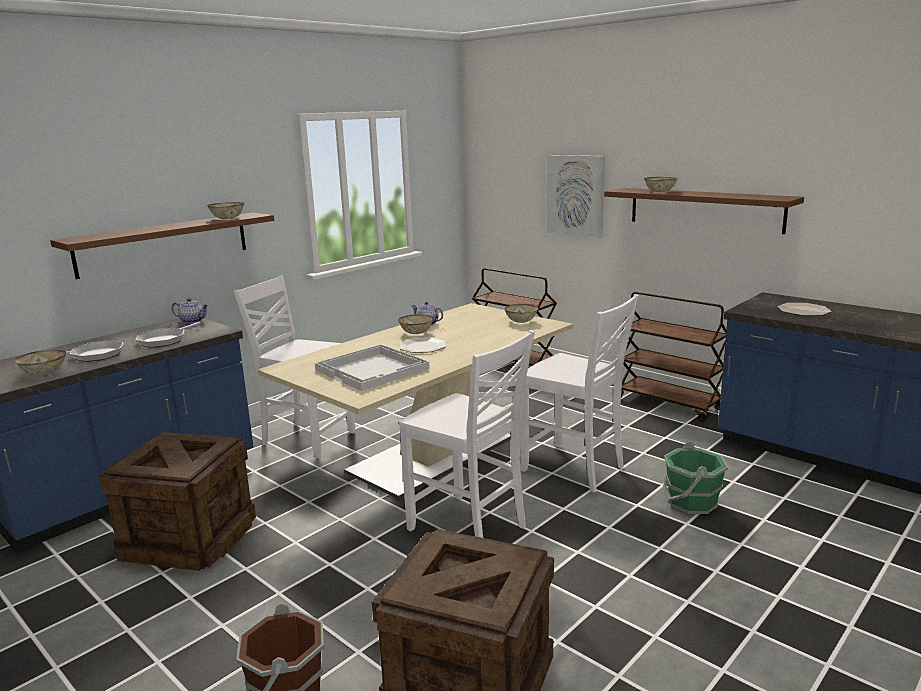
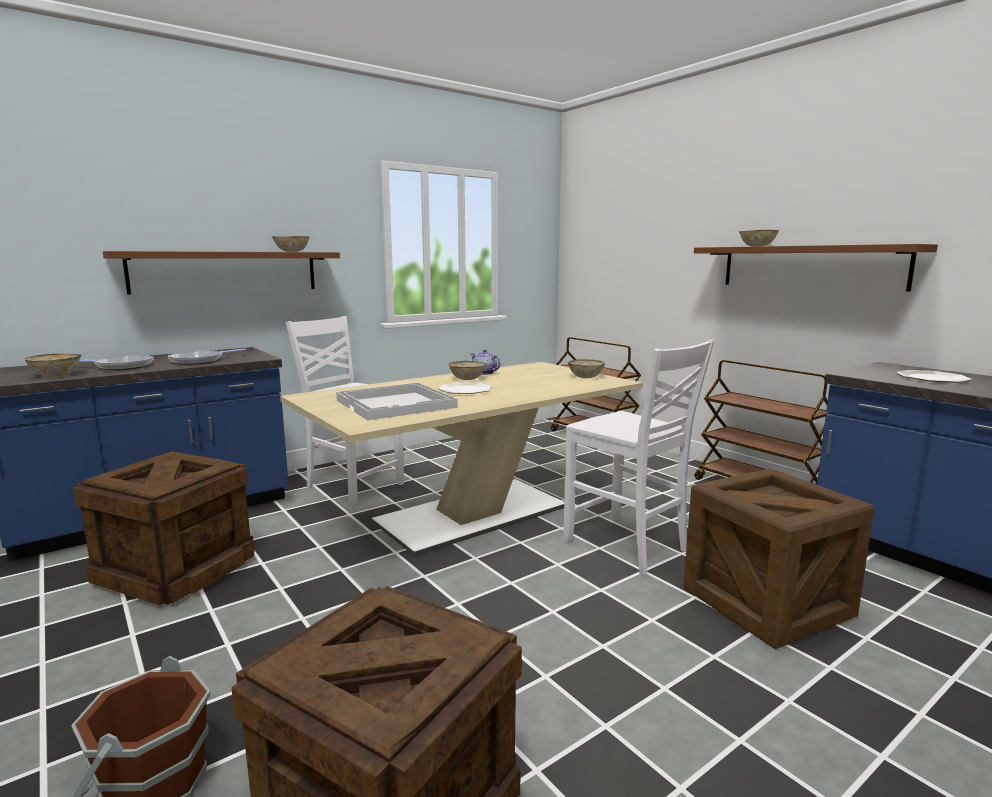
camera: 10 degrees right, 5 degrees down
(192, 321) = (245, 350): teapot -> none
(469, 528) = (479, 599): white chair -> none
(575, 195) = (666, 259): picture -> none
(691, 502) = (766, 602): green bucket -> crate

